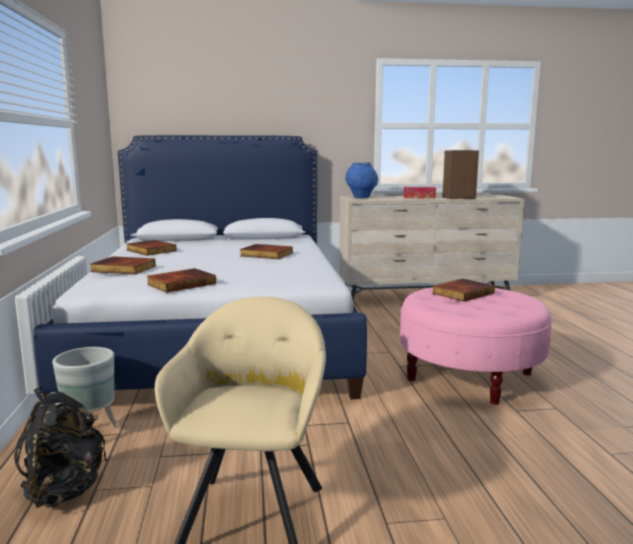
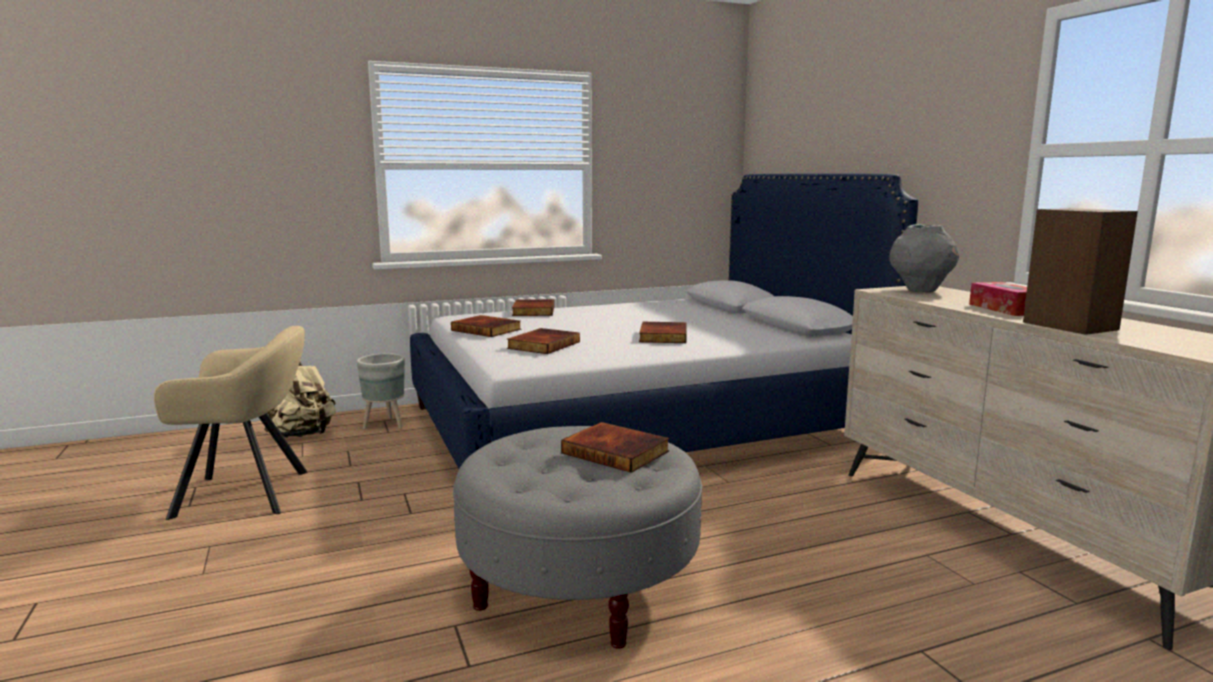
camera: 75 degrees right, 0 degrees up
(65, 491) = (303, 435): black backpack -> beige backpack
(150, 250) = (640, 307): book -> book (543, 345)
(361, 197) = (920, 290): blue vase -> grey vase
(470, 376) = (579, 586): pink ottoman -> grey ottoman

